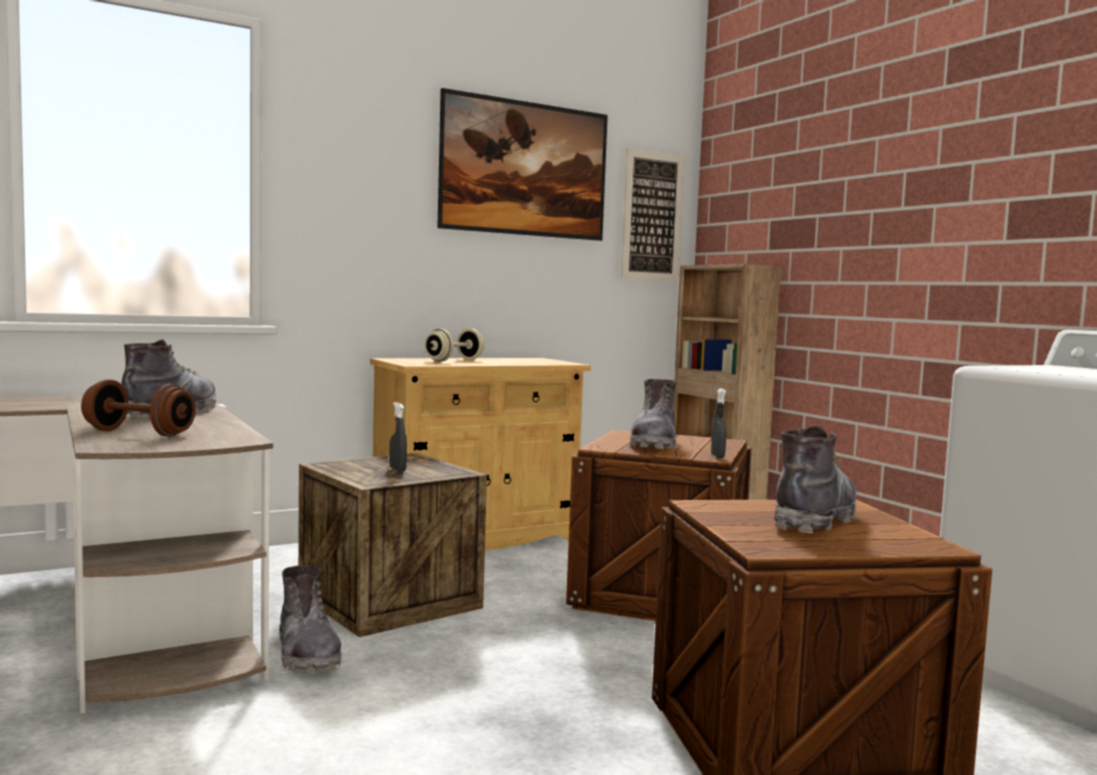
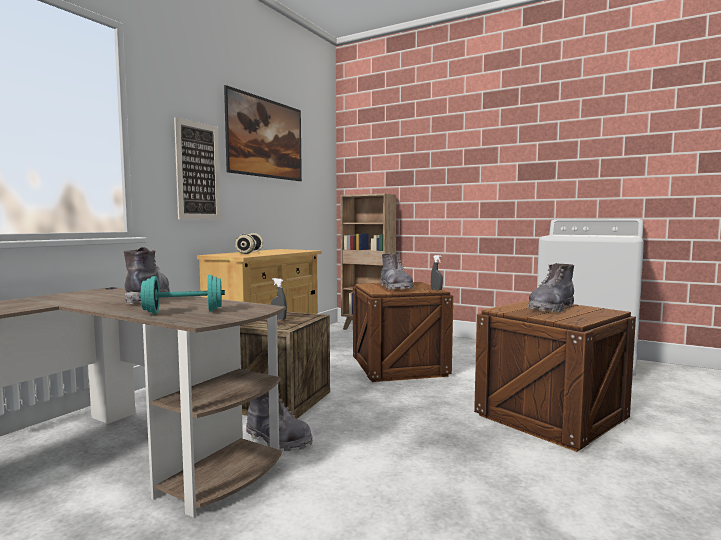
camera: 30 degrees left, 0 degrees up
(139, 433) = (183, 312): brown dumbbell -> turquoise dumbbell
(652, 216) = (320, 168): picture -> picture (198, 171)
(814, 519) = (551, 308): grey boot -> grey boot turned 135 degrees counterclockwise

